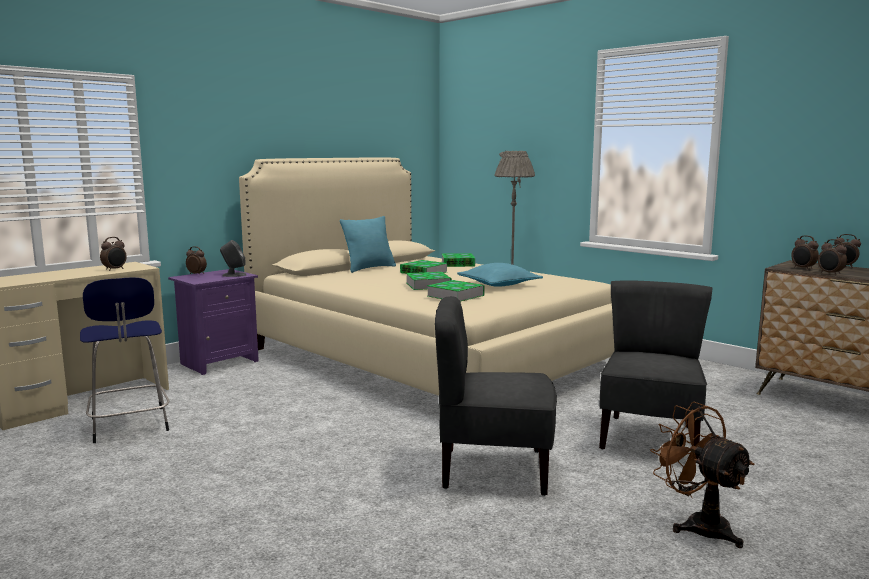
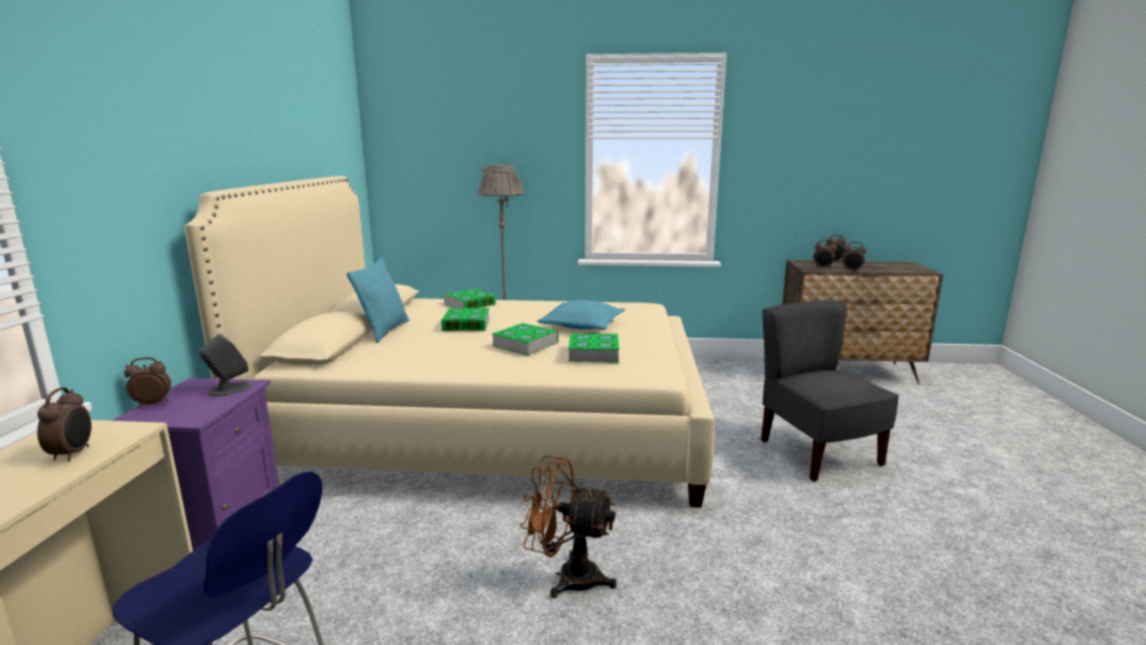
camera: 40 degrees left, 5 degrees up
(493, 470) = (794, 551): grey chair -> none
(698, 525) = (991, 530): brown fan -> brown fan (568, 577)

